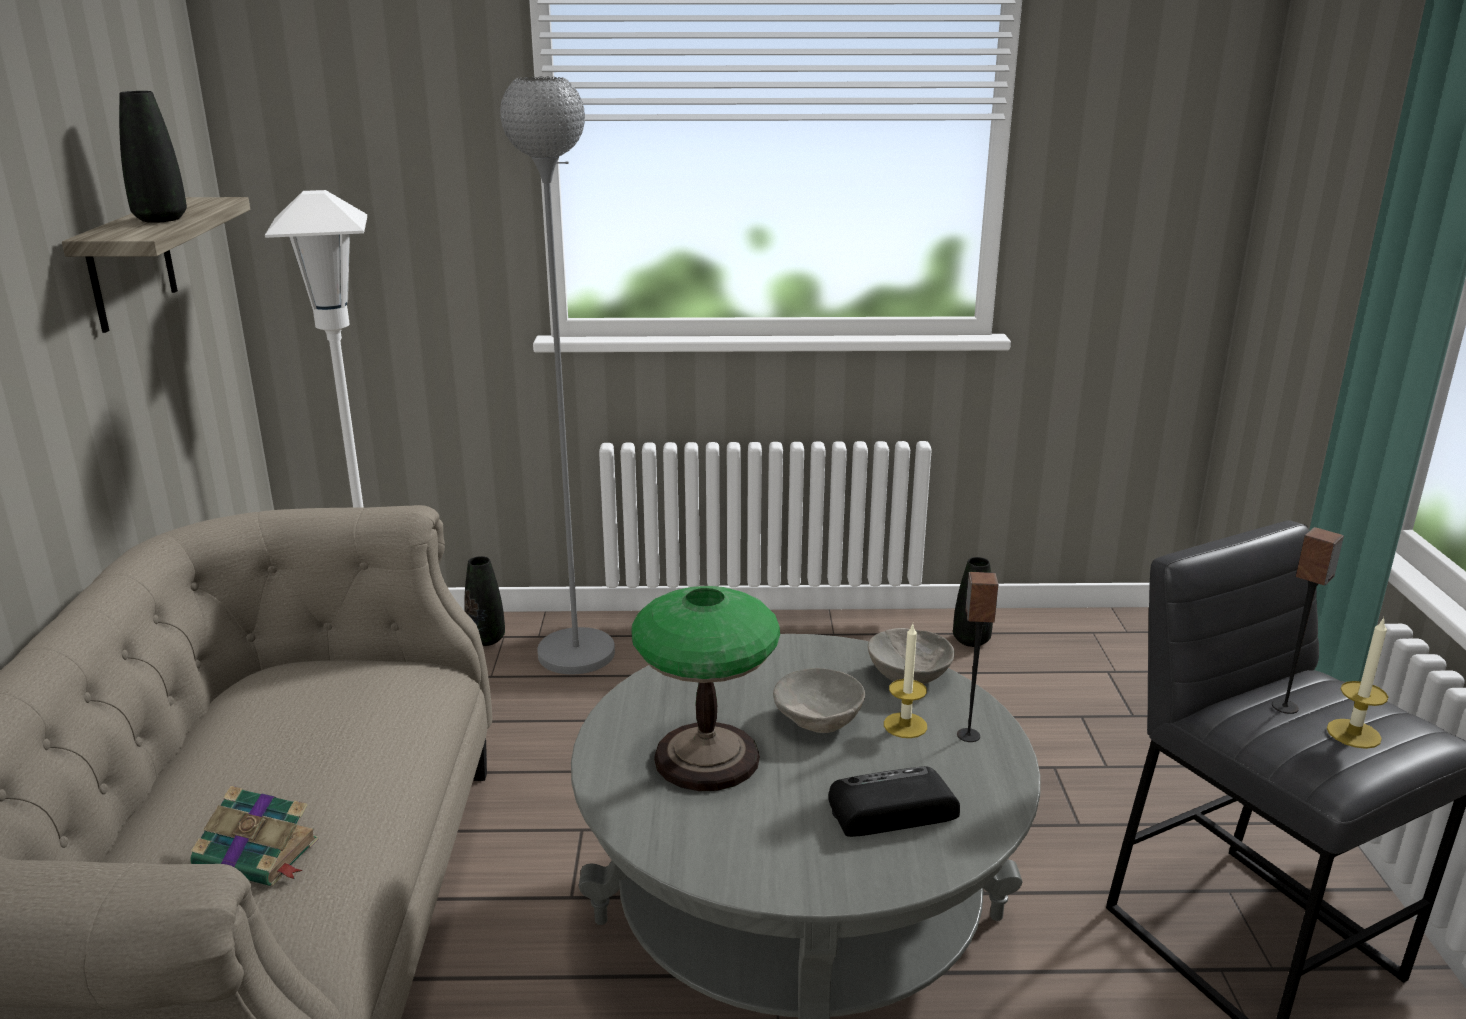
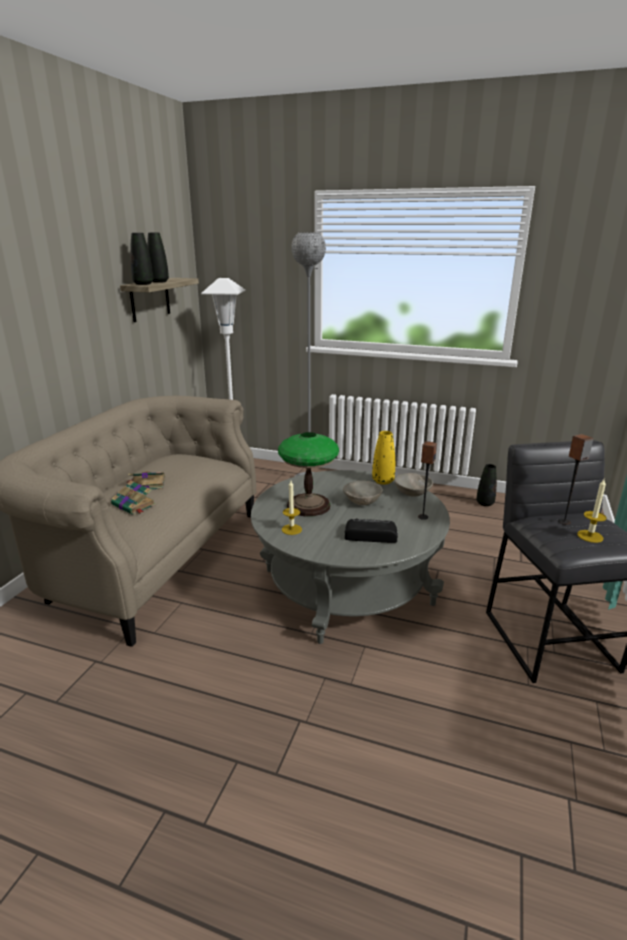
camera: 20 degrees right, 0 degrees up
(257, 778) = (147, 484): none -> book
(486, 639) = (277, 471): black vase -> black vase (143, 284)
(829, 655) = (383, 481): none -> yellow vase
(905, 725) = (397, 509): candle -> candle (291, 529)

